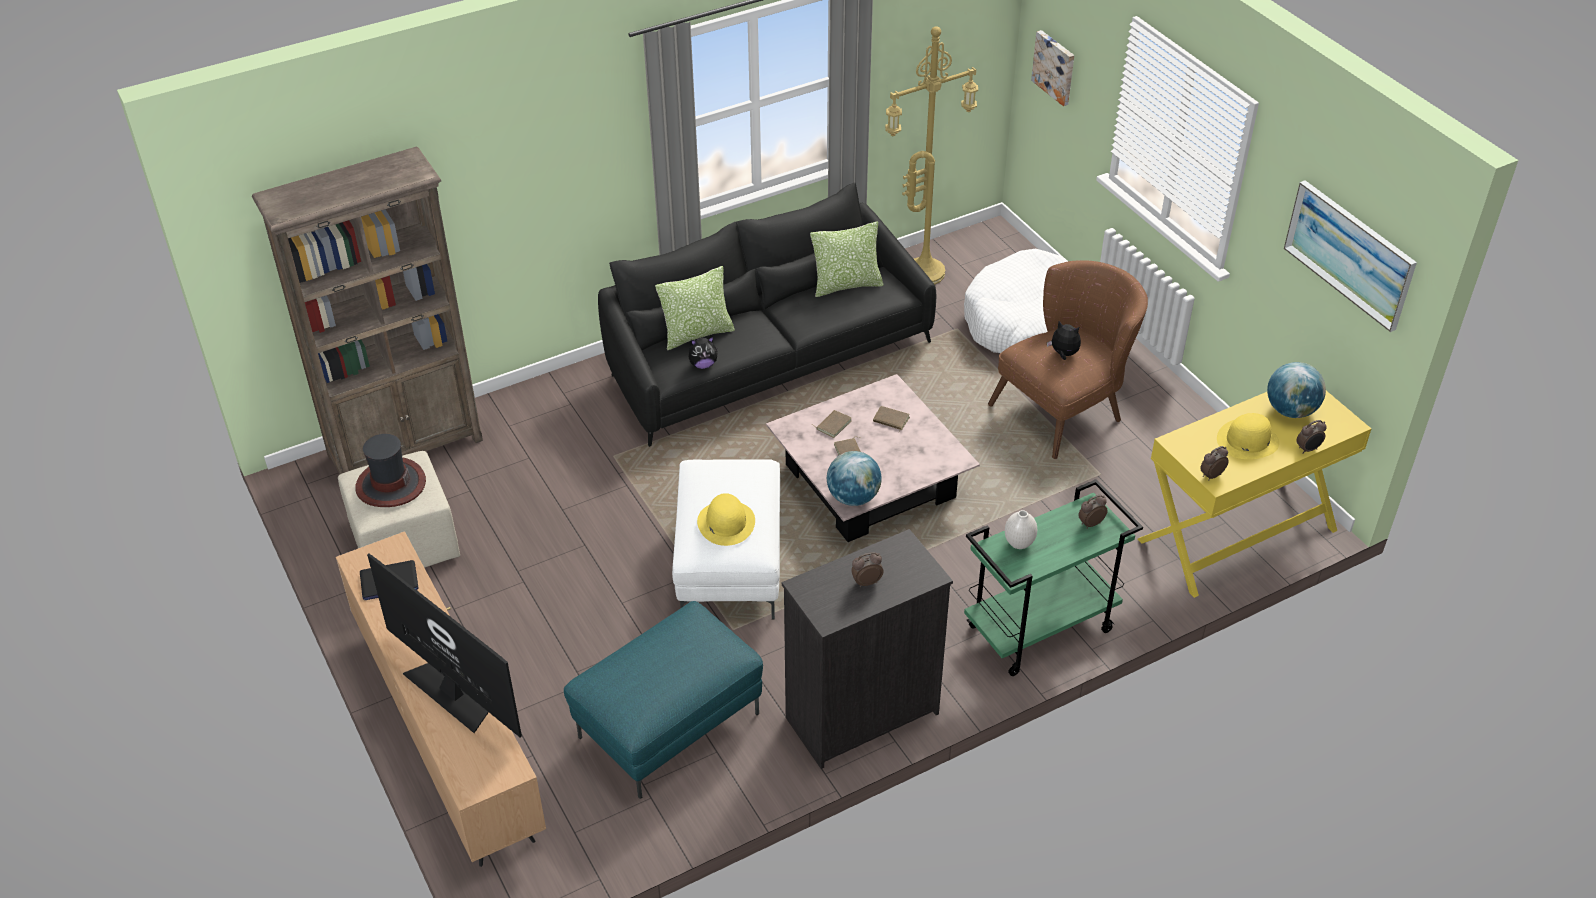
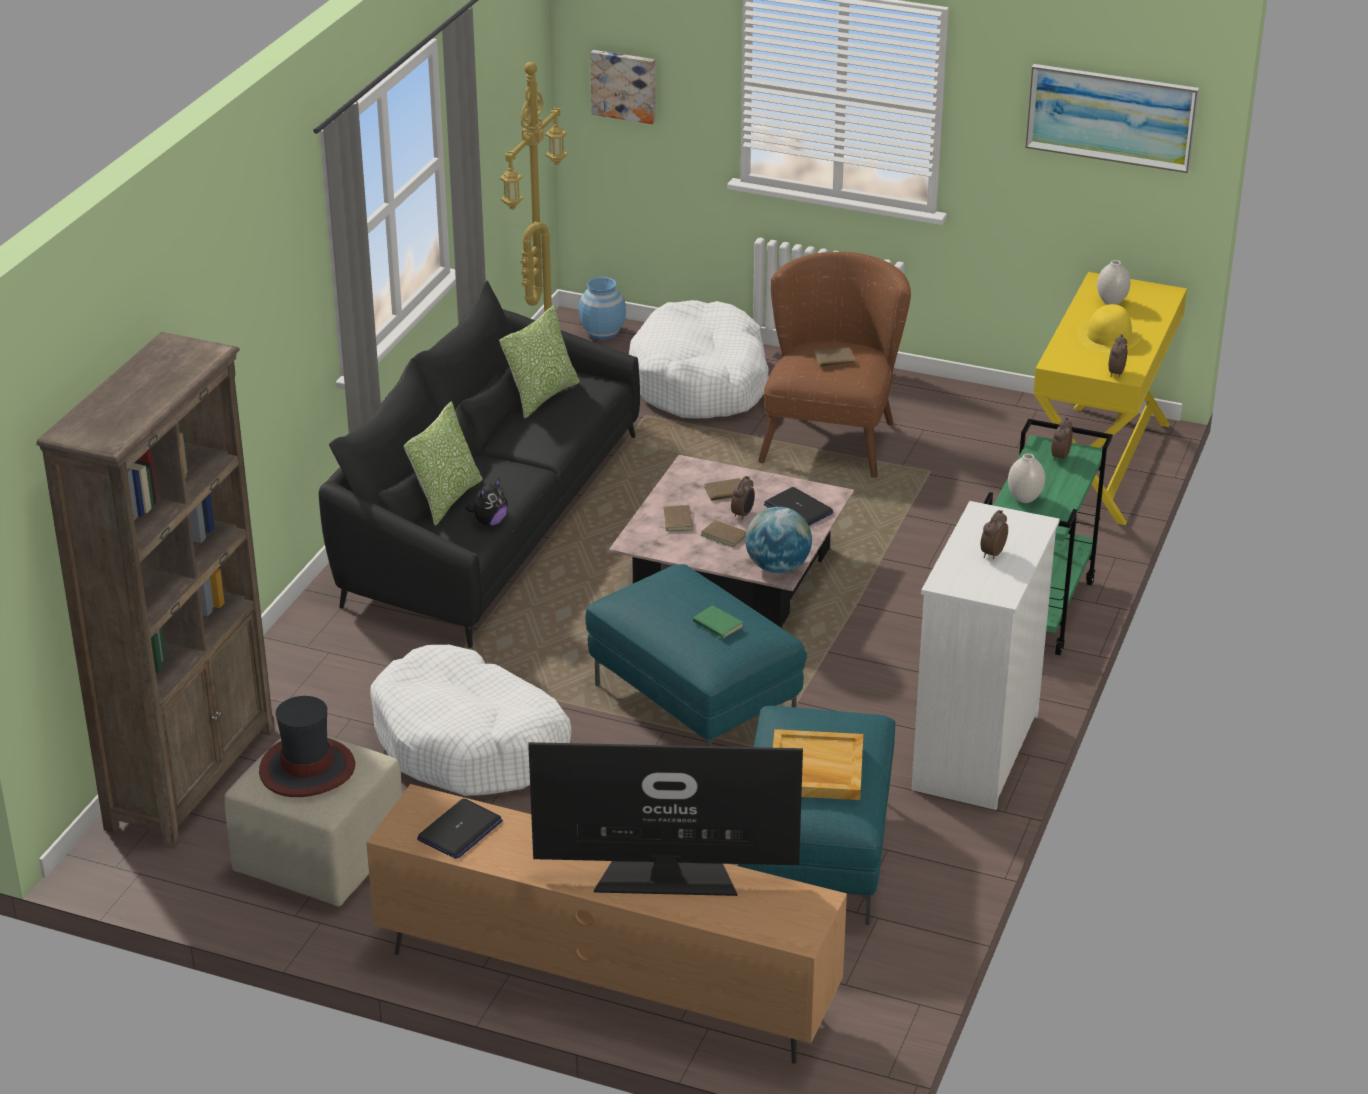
camera: 40 degrees left, 10 degrees down
(570, 515) = (469, 744): none -> white dog bed
(650, 670) = (815, 769): none -> beige tray
(726, 522) = (716, 625): yellow hat -> green book
(728, 566) = (692, 704): white ottoman -> turquoise ottoman
(860, 715) = (974, 752): black dresser -> white dresser
(922, 459) = (798, 509): none -> laptop
(1005, 249) = (602, 332): none -> blue vase
(1063, 354) = (835, 360): plush toy -> brown book
(1291, 410) = (1111, 302): globe -> white vase
(1308, 449) = (1162, 323): alarm clock -> alarm clock (743, 515)

